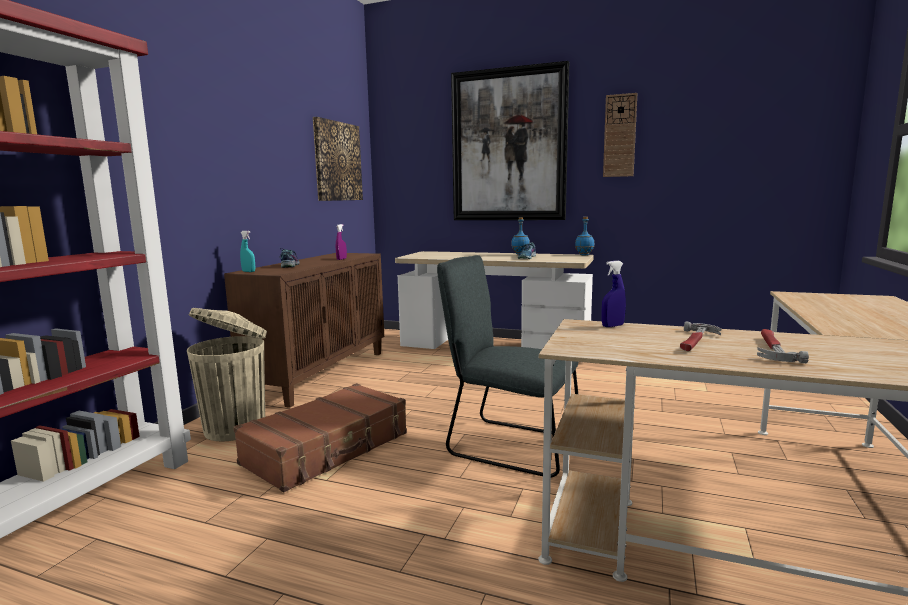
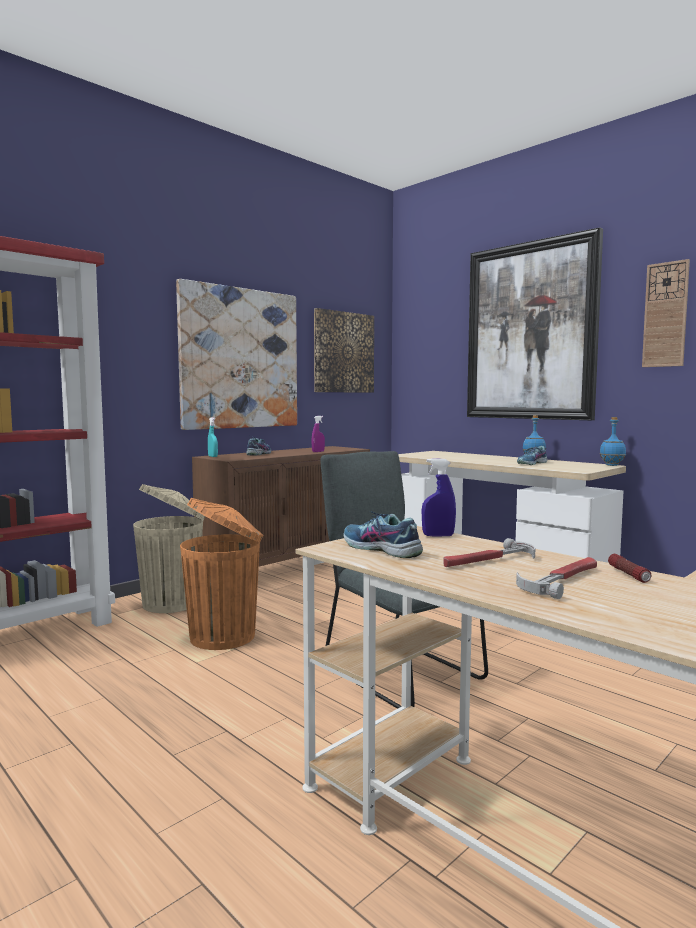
camera: 25 degrees right, 5 degrees down
(256, 167) = (240, 358): none -> picture
(328, 449) = (225, 636): brown suitcase -> orange trash can
(603, 344) = (380, 549): none -> shoe
(795, 338) = (629, 574): none -> flashlight

